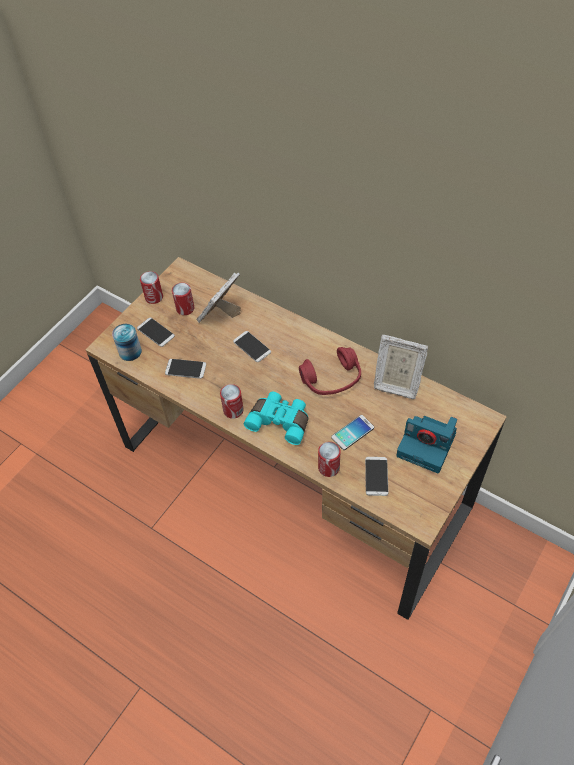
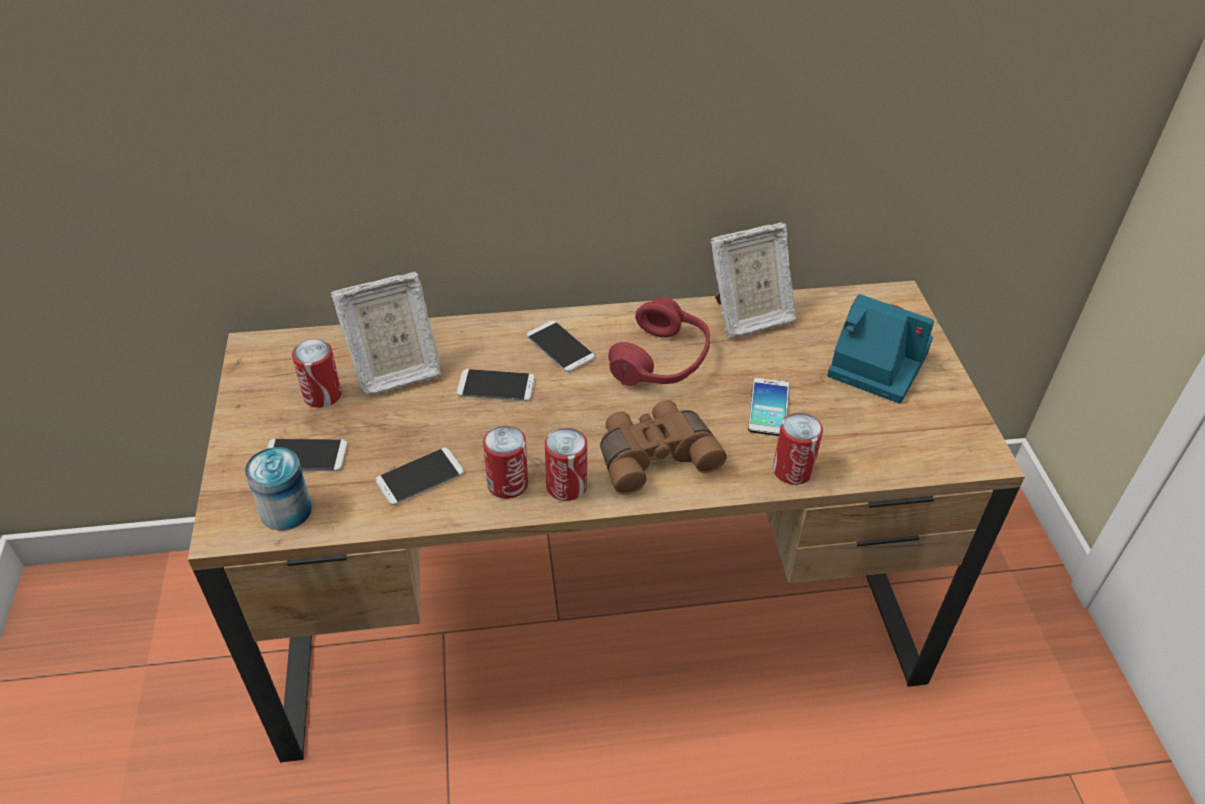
camera: 45 degrees left, 10 degrees down
(154, 297) = (245, 409): can -> can (507, 484)
(220, 314) = (394, 372): picture frame -> picture frame turned 105 degrees counterclockwise
(280, 421) = (654, 455): turquoise binoculars -> brown binoculars
(376, 476) = (863, 439): phone -> phone (560, 347)
(427, 445) = (874, 364): camera -> camera turned 135 degrees counterclockwise

